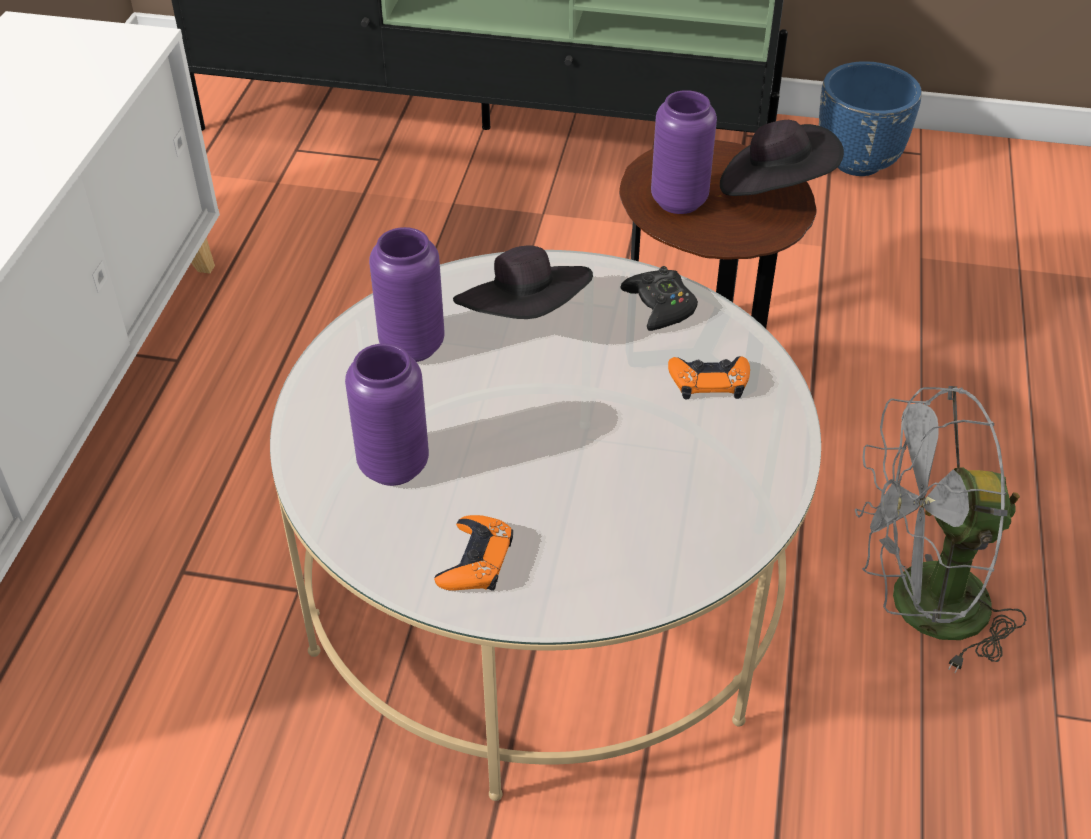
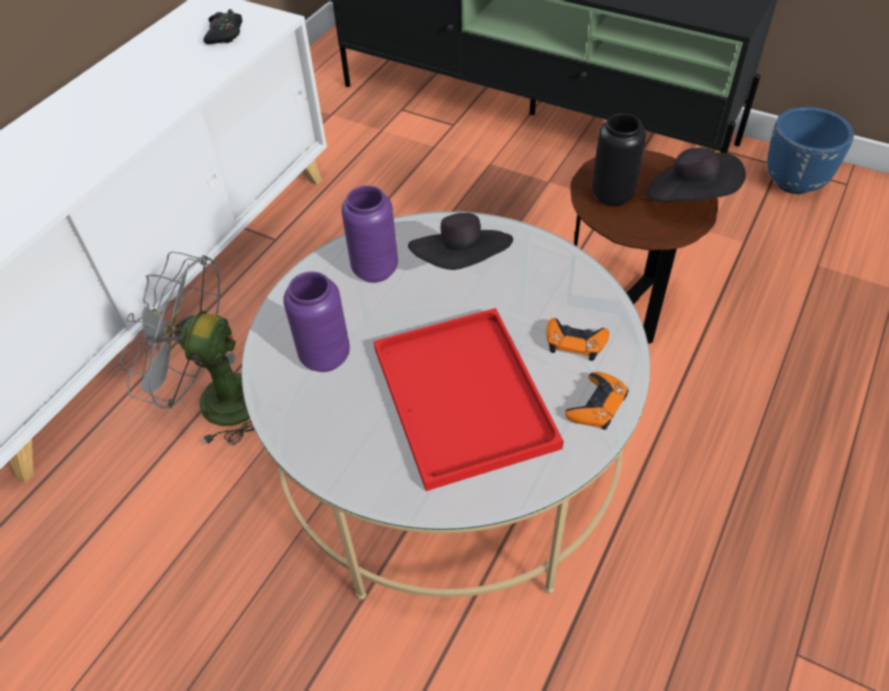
camera: 20 degrees right, 5 degrees up
(475, 561) = (350, 443): orange game controller -> orange game controller (596, 405)
(592, 472) = (460, 394): none -> red tray
(660, 306) = (562, 275): black game controller -> black game controller (225, 34)
(679, 201) = (612, 196): purple vase -> black vase
(918, 607) = (717, 538): grey fan -> grey fan (216, 400)

